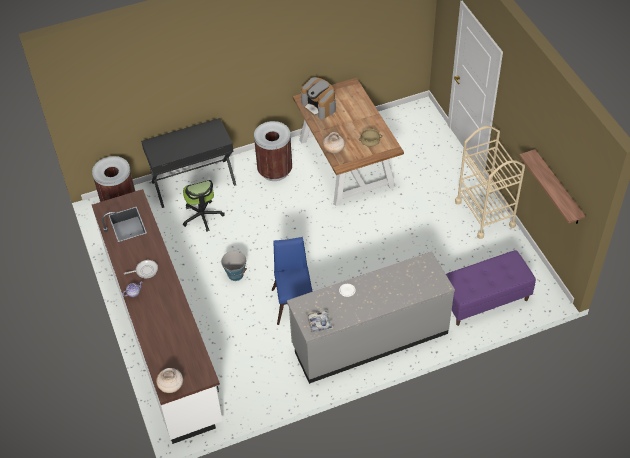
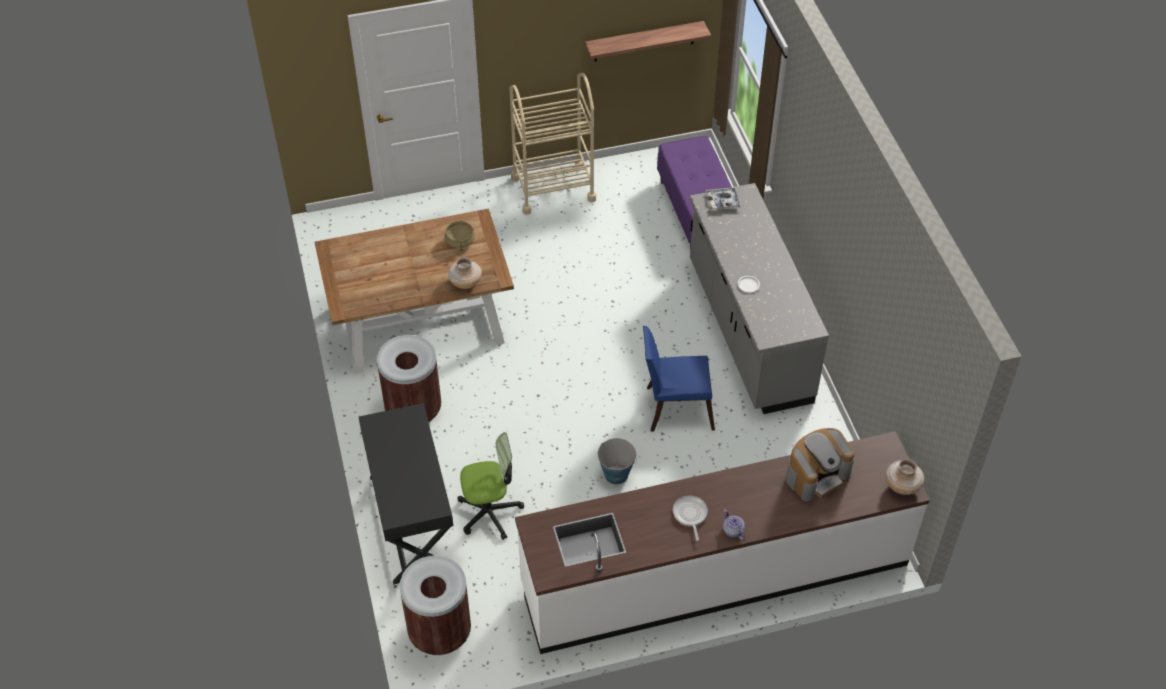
camera: 85 degrees left, 0 degrees up
(319, 106) = (366, 291): coffee machine -> coffee machine (817, 475)
(319, 323) = (799, 318): tray -> tray (722, 201)

